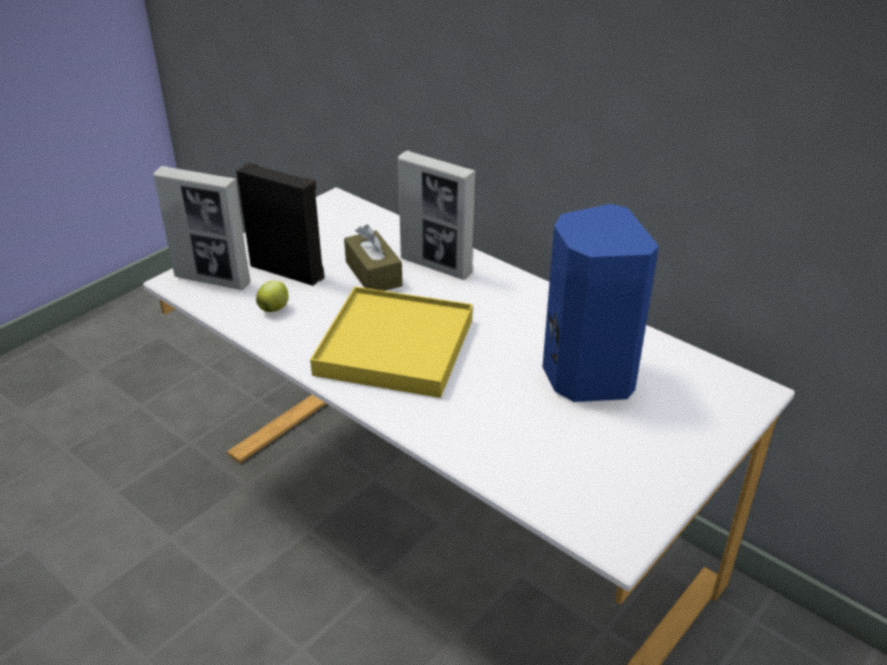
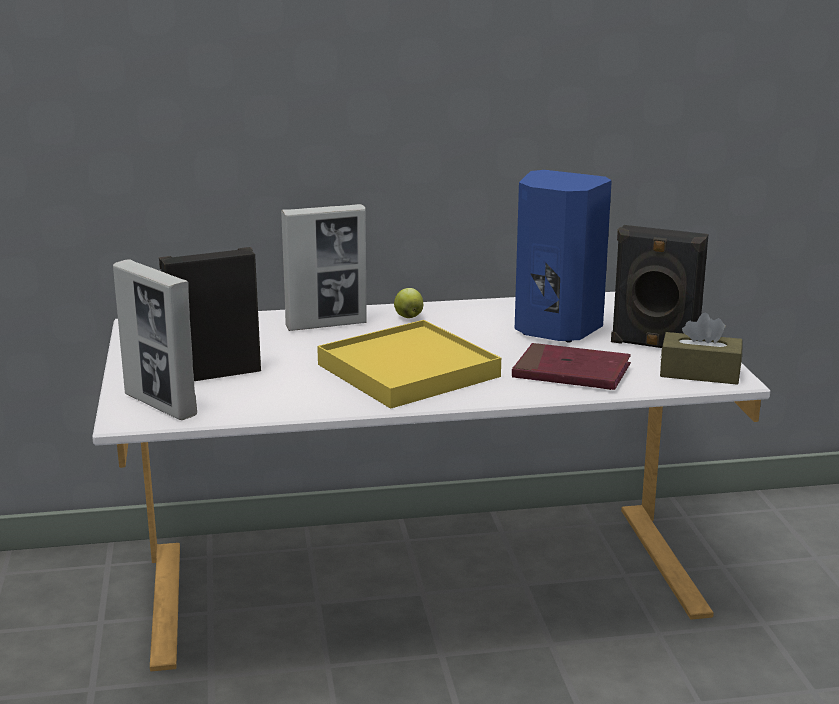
camera: 50 degrees left, 15 degrees down
(212, 280) = (160, 405): picture frame -> picture frame turned 75 degrees clockwise
(274, 308) = (263, 394): apple -> apple (408, 317)
(373, 274) = (290, 347): brown tissue box -> brown tissue box (699, 373)
(498, 432) = (571, 373): none -> red book
(631, 452) = (654, 346): none -> black speaker

